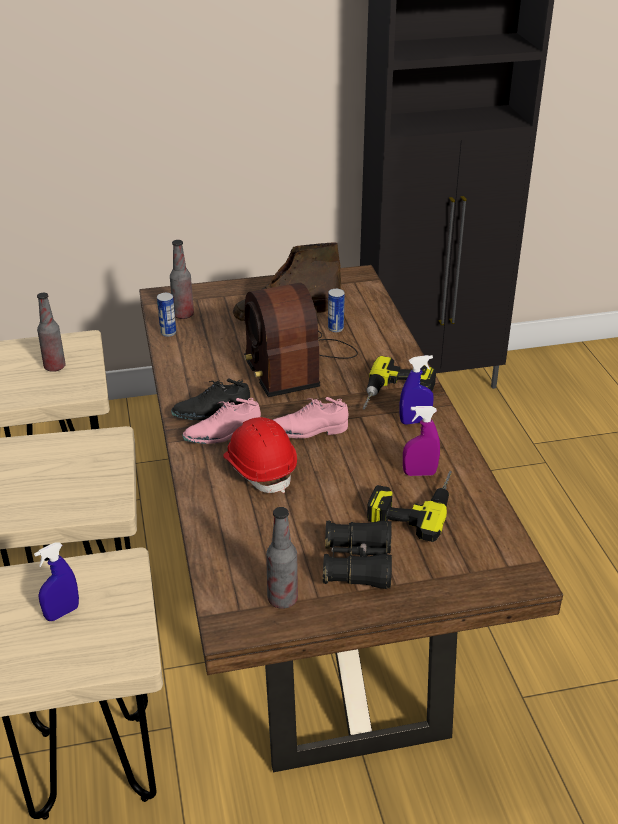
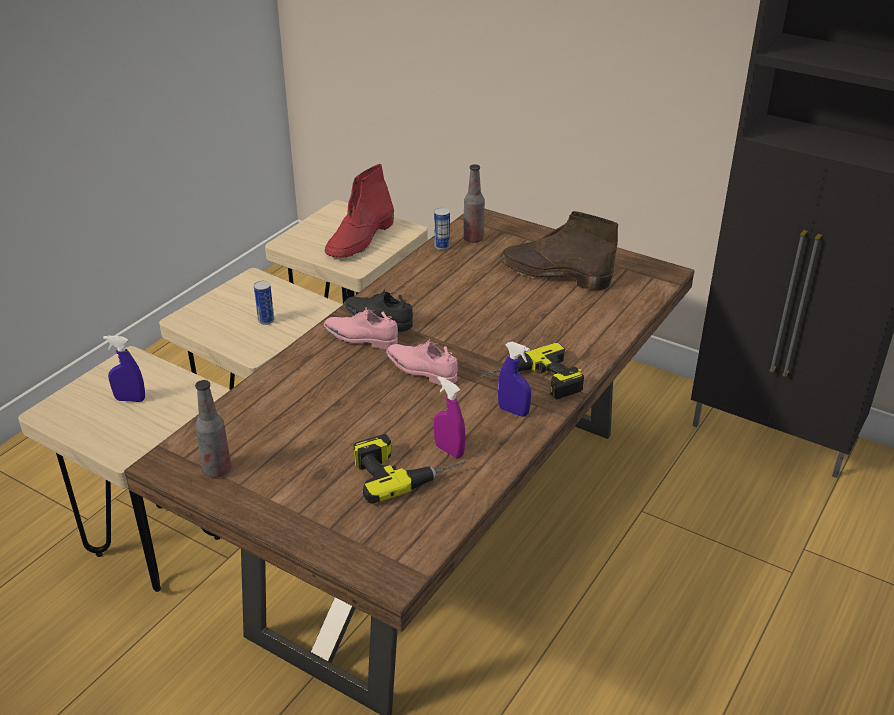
camera: 45 degrees right, 0 degrees up
(55, 367) = (360, 240): bottle -> red boot
(260, 468) = (346, 376): red hard hat -> none
(295, 363) = (496, 316): radio -> none
(335, 328) = (573, 306): can -> can (266, 320)
(358, 565) = (298, 483): black binoculars -> none

